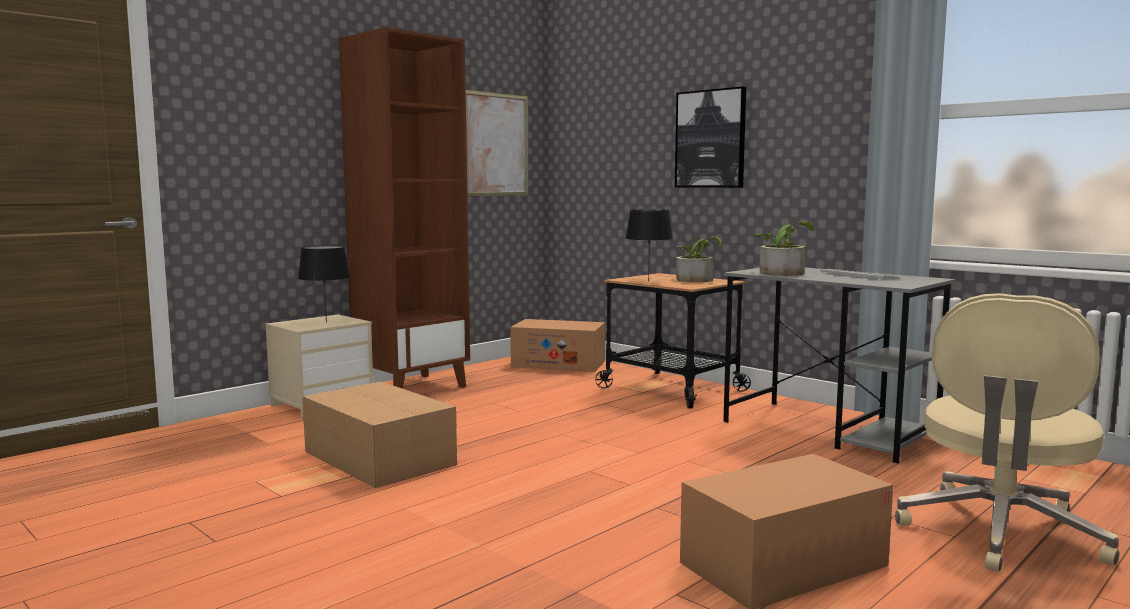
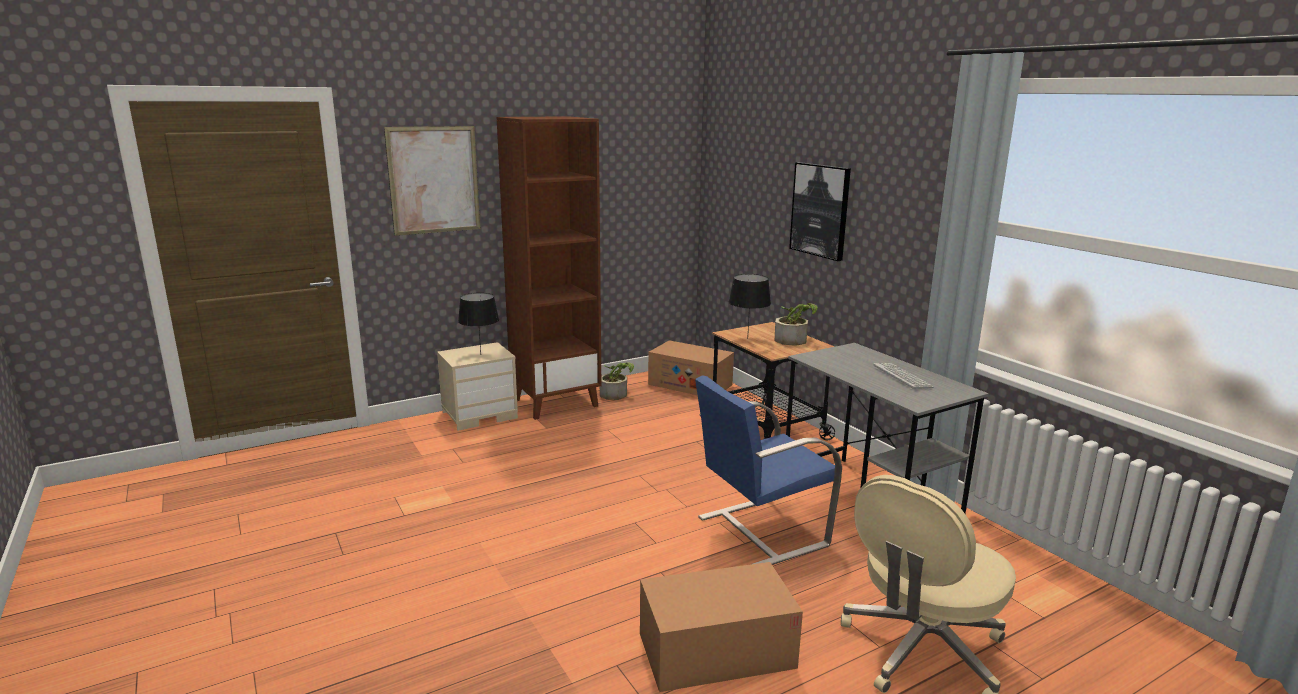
camera: 15 degrees right, 10 degrees up
(379, 457) = (489, 483): cardboard box -> none
(495, 144) = (646, 190): picture -> picture (434, 180)
(738, 463) = (759, 531): none -> blue chair
(783, 272) = (839, 362): potted plant -> potted plant (616, 393)

